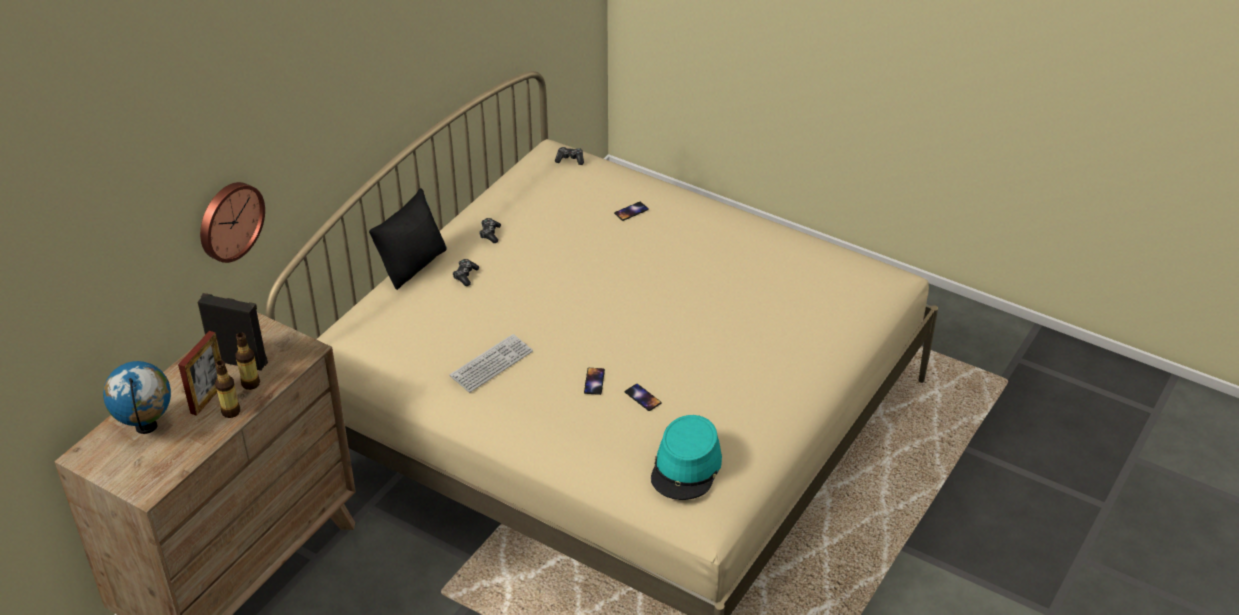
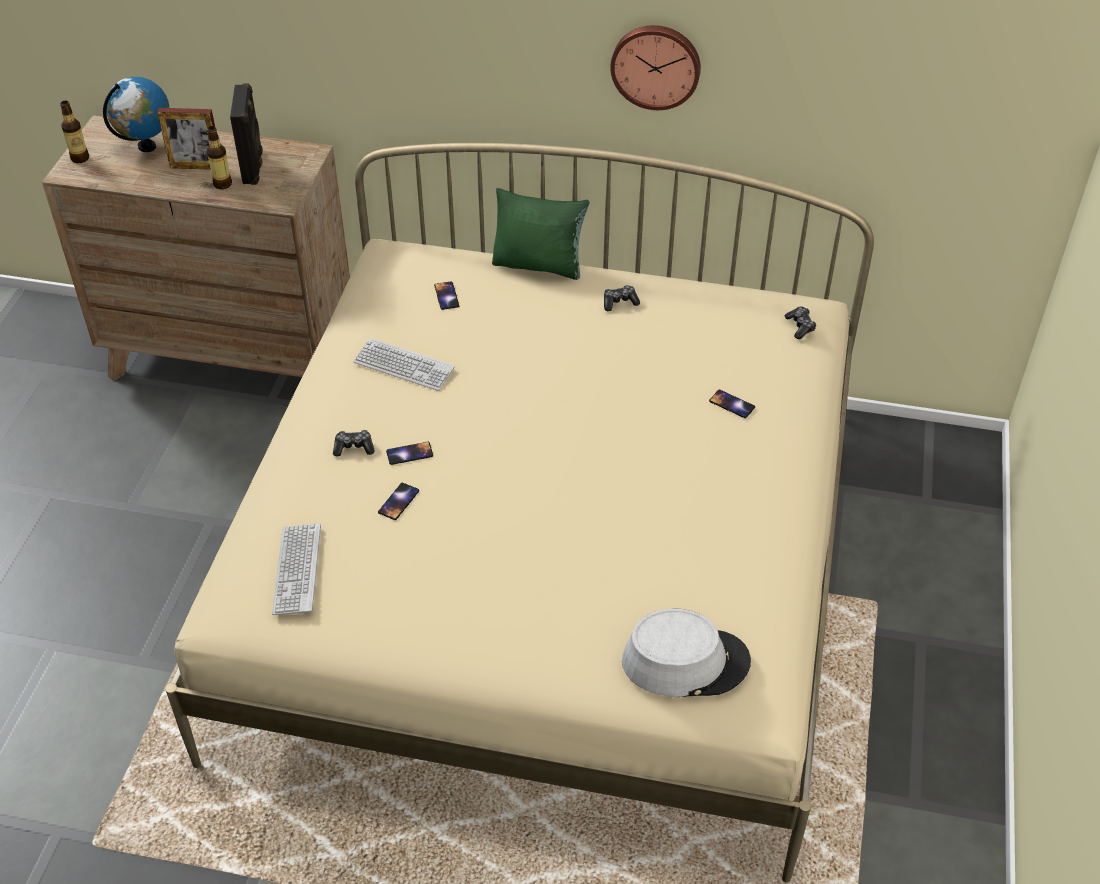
camera: 70 degrees right, 5 degrees up
(229, 220) = (332, 52): wall clock -> wall clock (656, 65)
(231, 411) = (181, 185): bottle -> bottle (80, 158)
(413, 265) = (539, 264): black pillow -> green pillow
(420, 323) = (446, 296): none -> phone
(465, 276) = (538, 305): game controller -> game controller (354, 447)
(686, 467) = (297, 570): turquoise hat -> keyboard
(849, 295) = (685, 661): none -> grey hat

